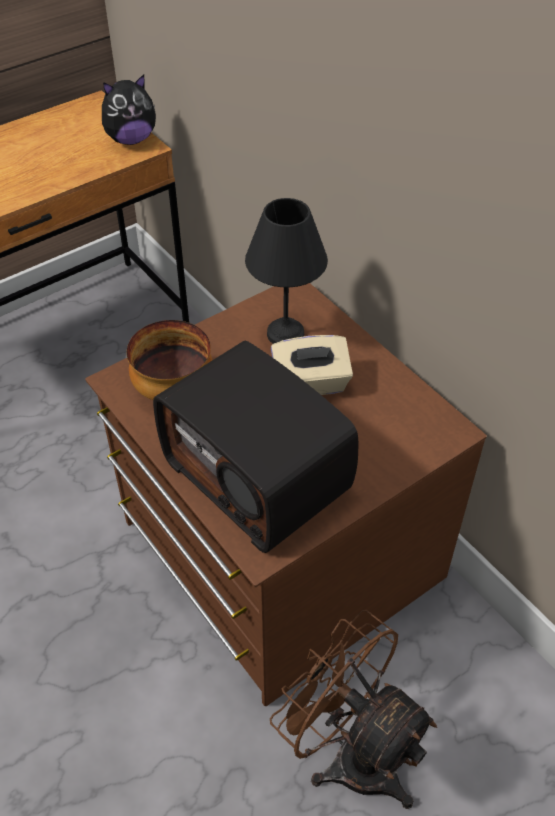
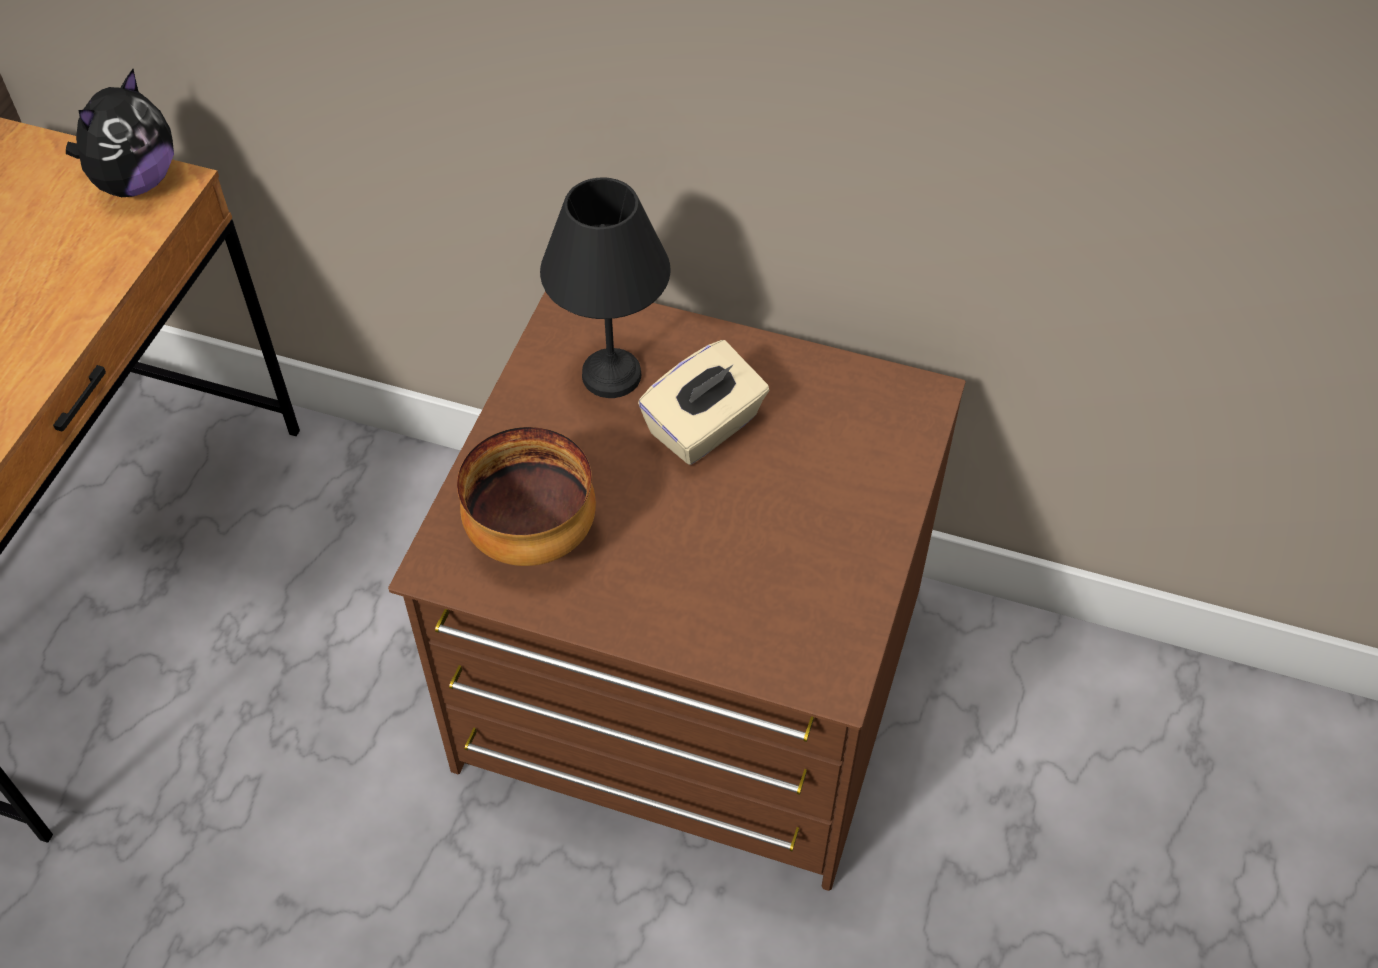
camera: 35 degrees left, 5 degrees up
(259, 475) = (746, 585): radio -> none
(351, 753) = (970, 876): brown fan -> none

